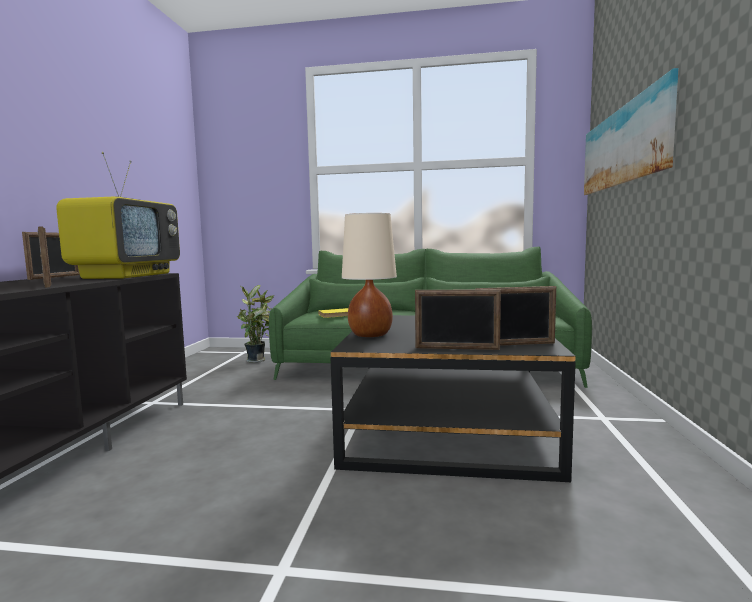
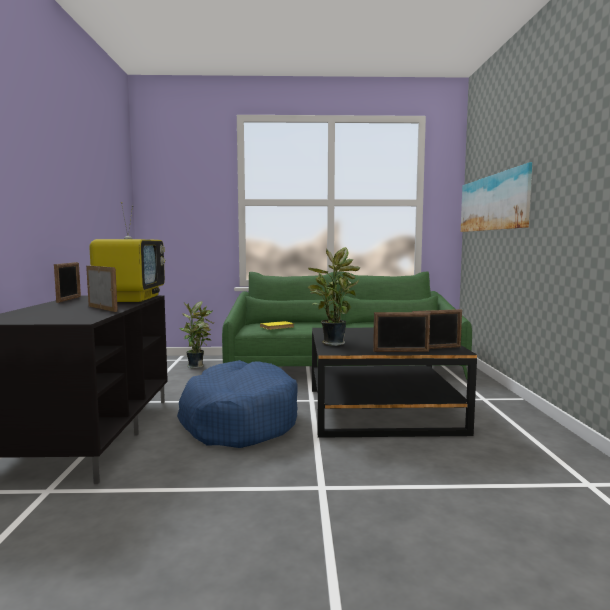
camera: 10 degrees left, 0 degrees up
(248, 435) = (238, 420): none -> blue dog bed
(371, 335) = (333, 343): beige table lamp -> potted plant

